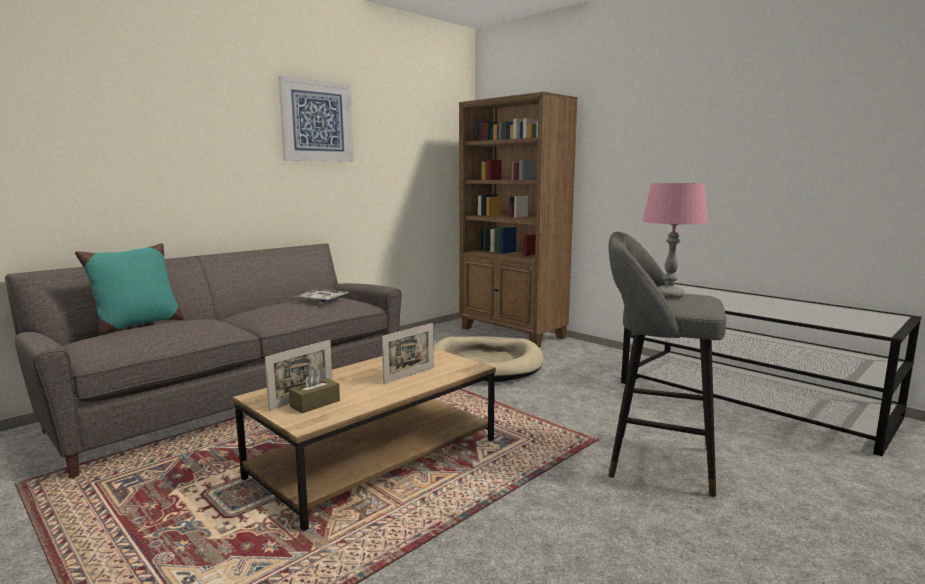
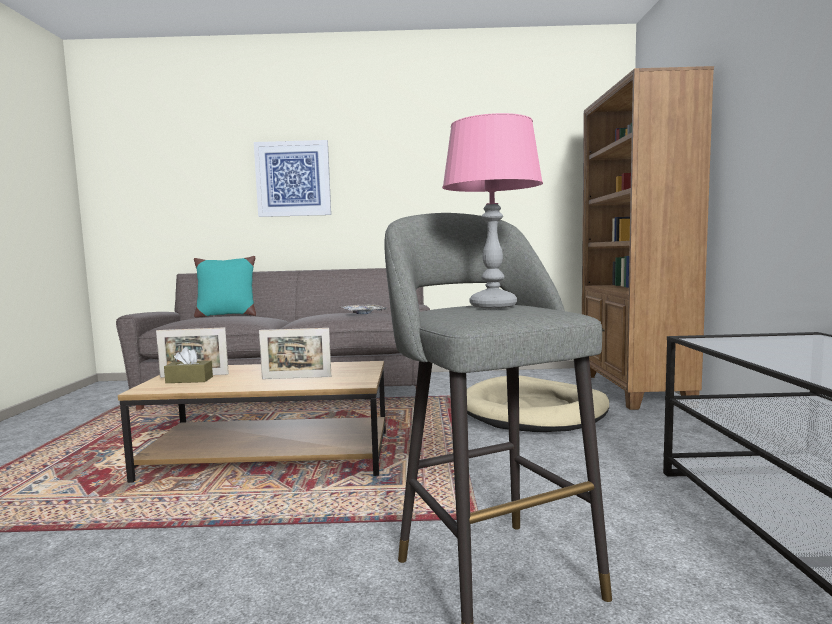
camera: 45 degrees right, 5 degrees down
(317, 121) = (418, 152): picture -> picture (293, 179)

